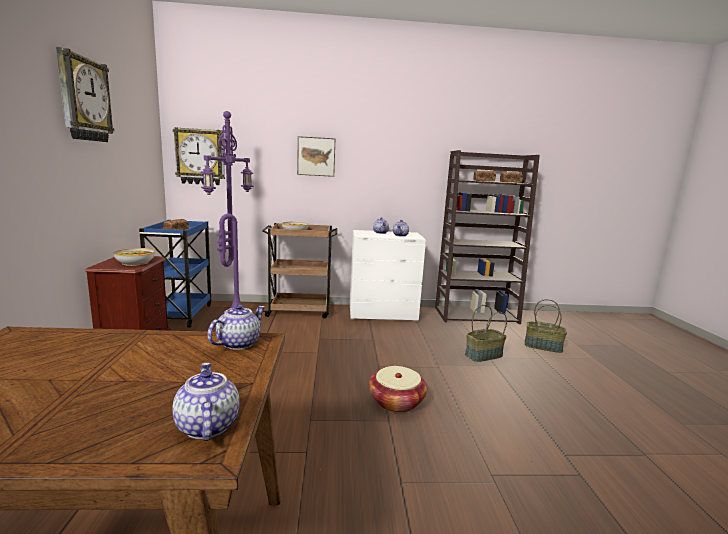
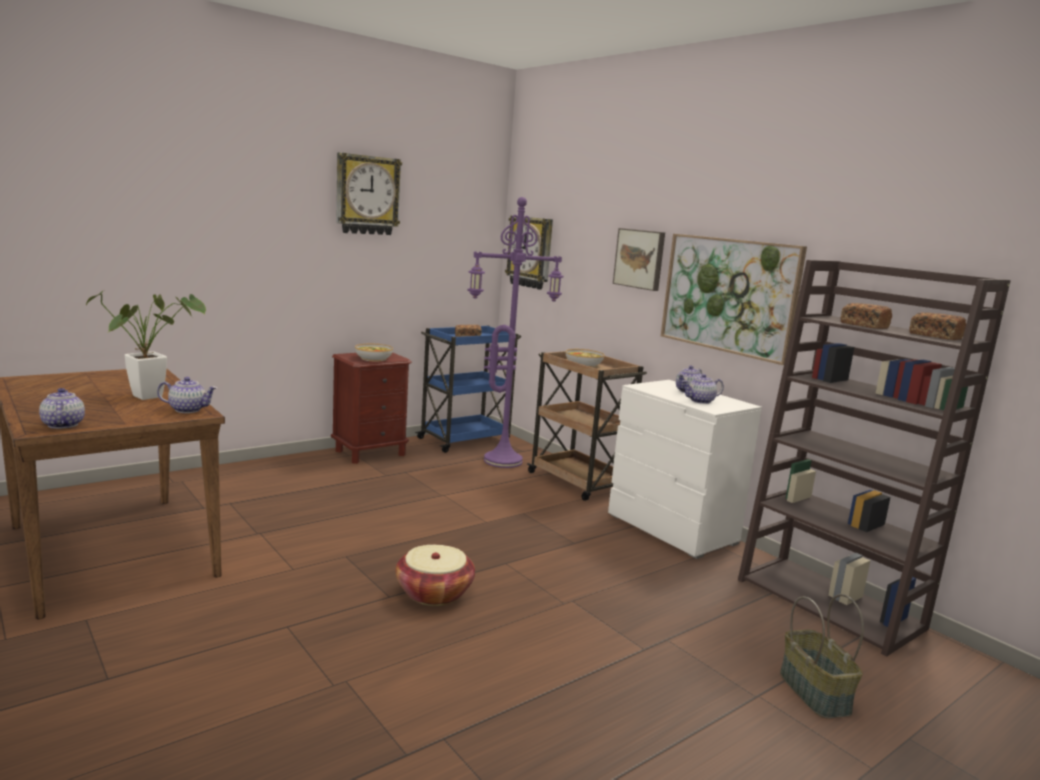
camera: 55 degrees right, 0 degrees up
(148, 350) = (154, 395): none -> potted plant
(206, 425) = (62, 425): teapot -> teapot turned 60 degrees counterclockwise
(387, 174) = (729, 295): none -> picture
(483, 356) = (663, 634): basket -> none

